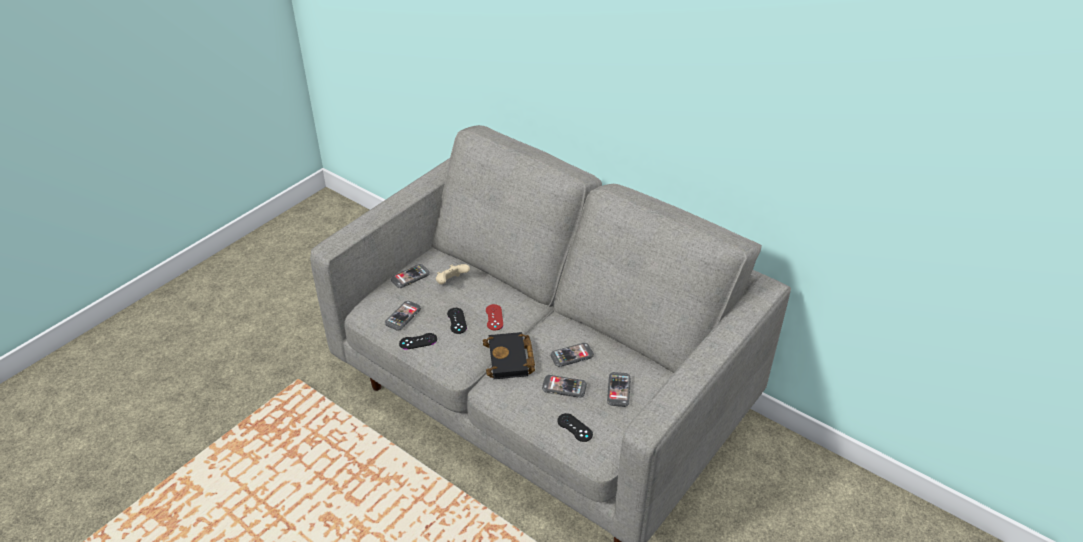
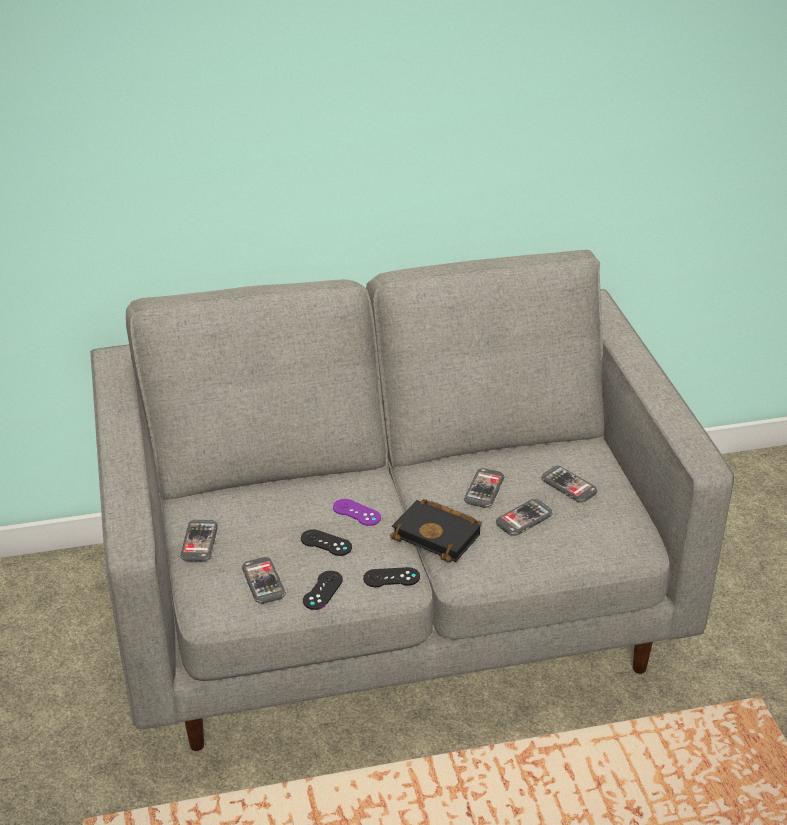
camera: 50 degrees left, 5 degrees down
(451, 282) = (254, 515): beige game controller -> none
(494, 317) = (356, 512): red game controller -> purple game controller
(574, 427) = (589, 542): black game controller -> black game controller (391, 578)

